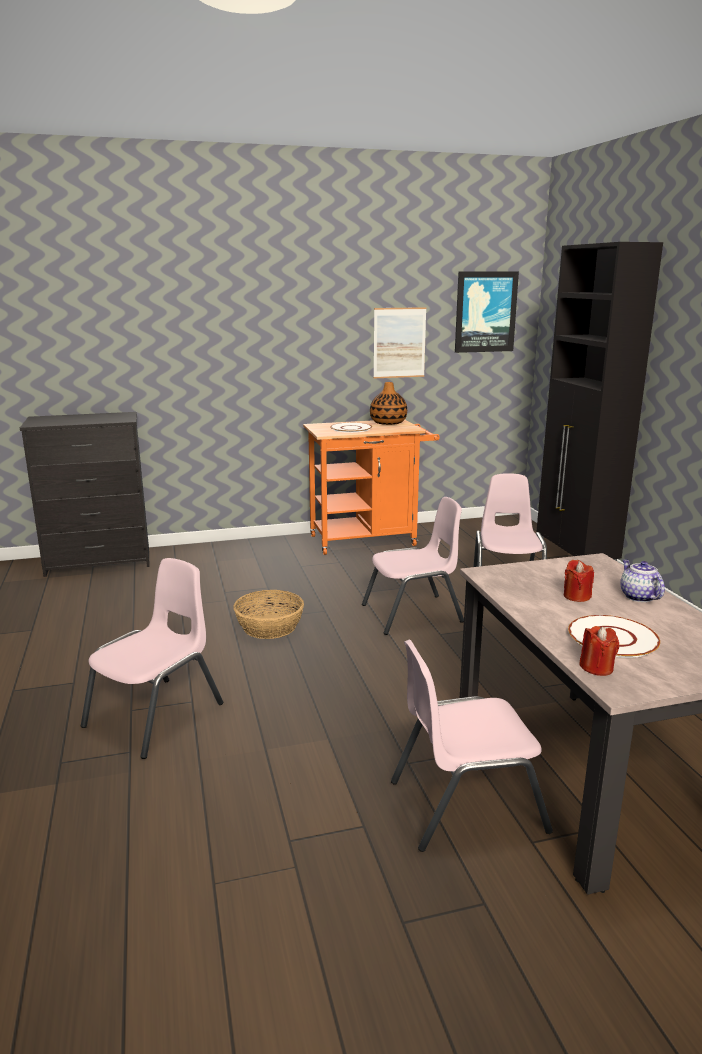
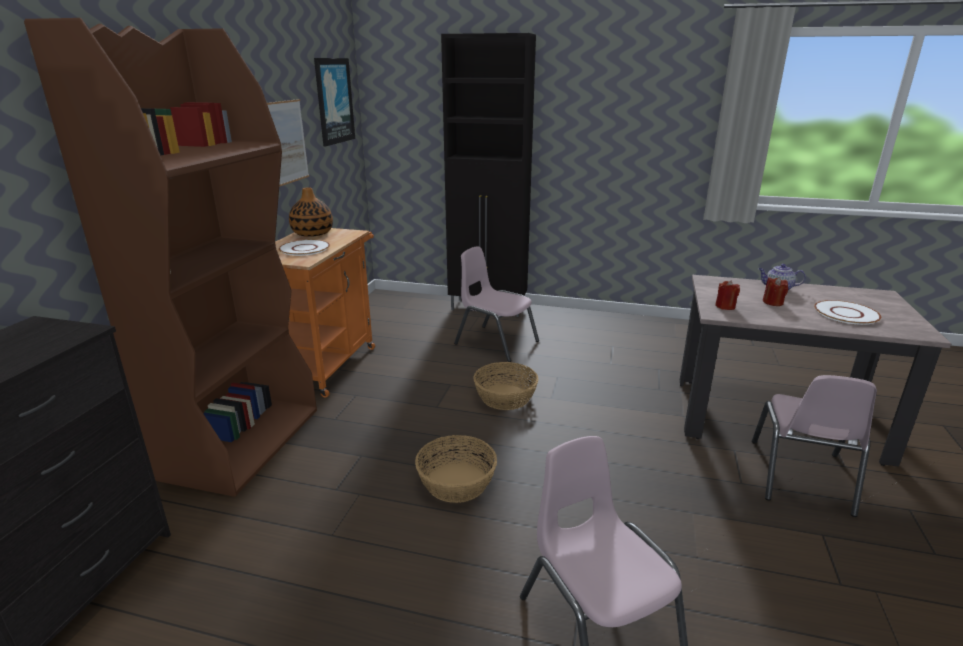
camera: 60 degrees left, 5 degrees up
(245, 551) = (243, 442): none -> brown bookcase
(413, 614) = (505, 397): pink chair -> basket
(596, 667) = (893, 330): red candle -> red candle (725, 306)

